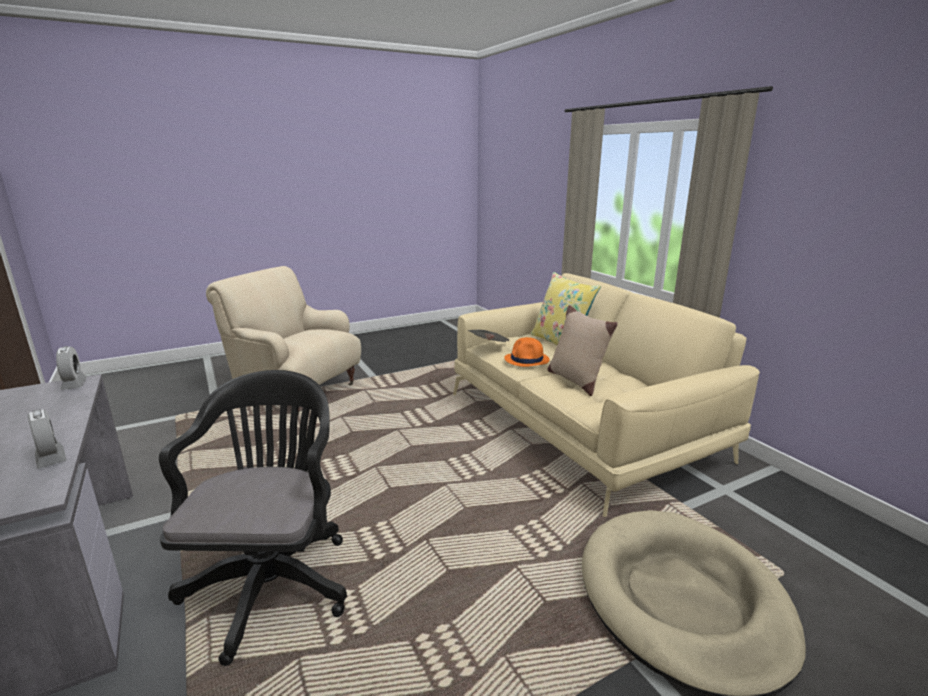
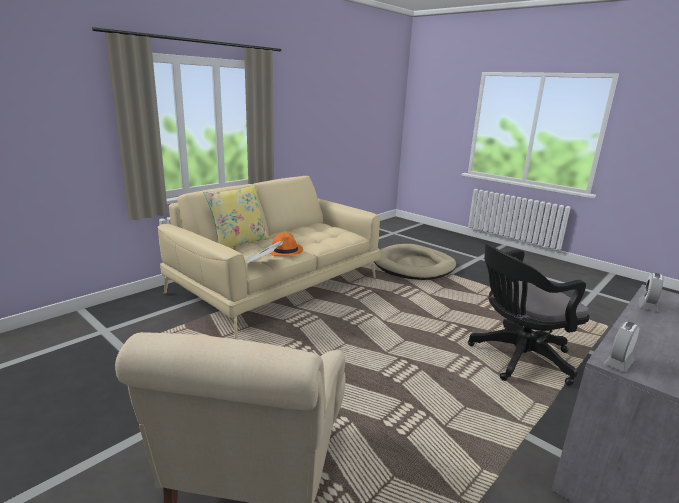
camera: 110 degrees left, 0 degrees up
(576, 380) = (312, 239): beige pillow -> none

